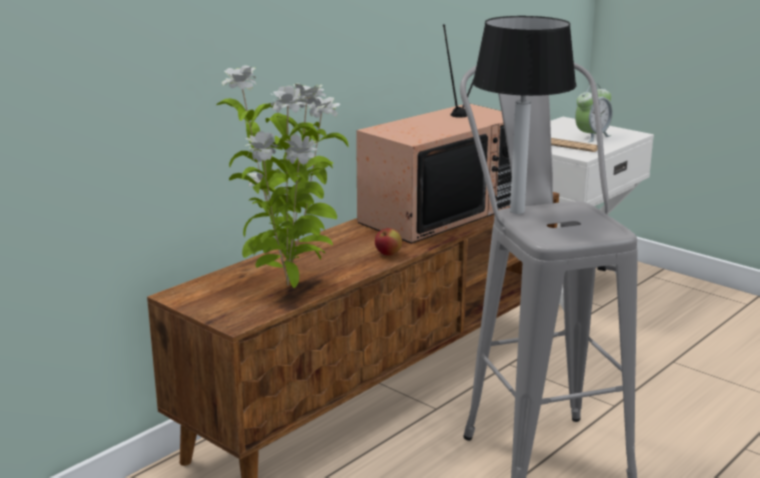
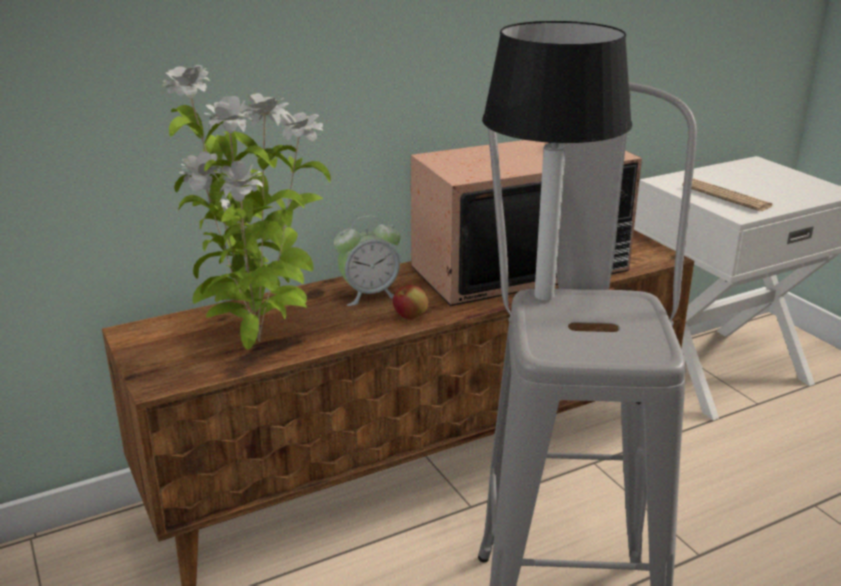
camera: 20 degrees right, 5 degrees up
(592, 137) = (773, 189): alarm clock -> alarm clock (369, 294)

